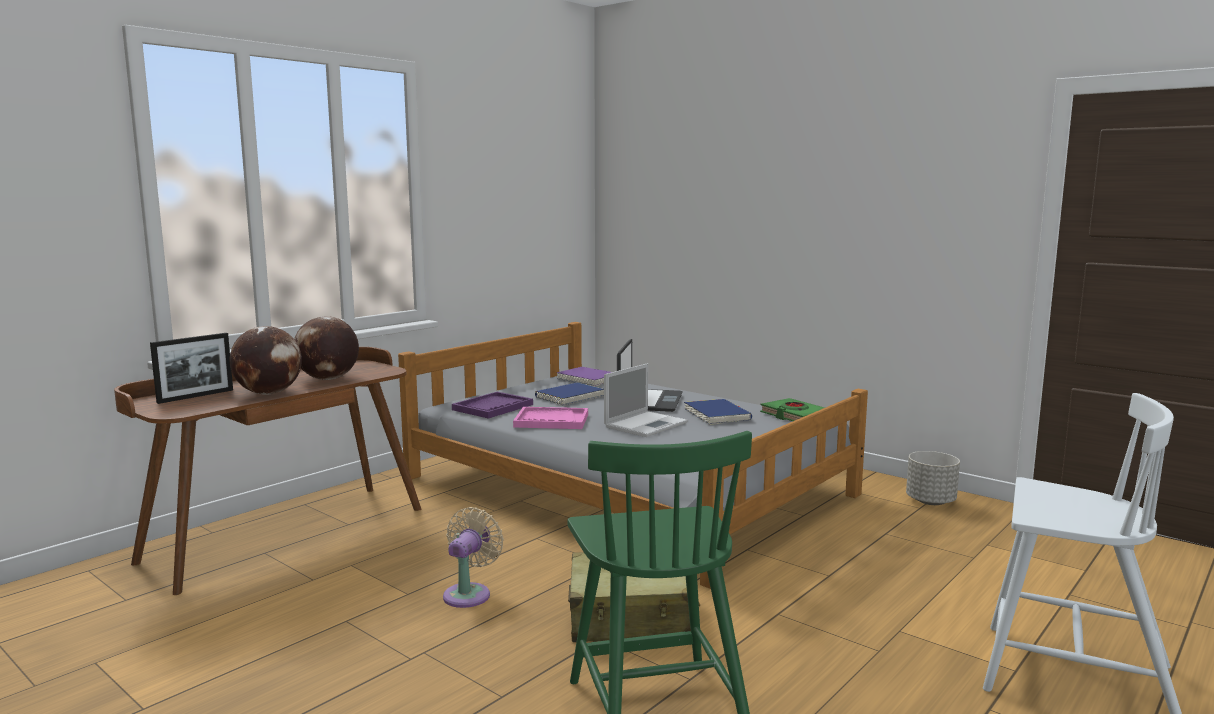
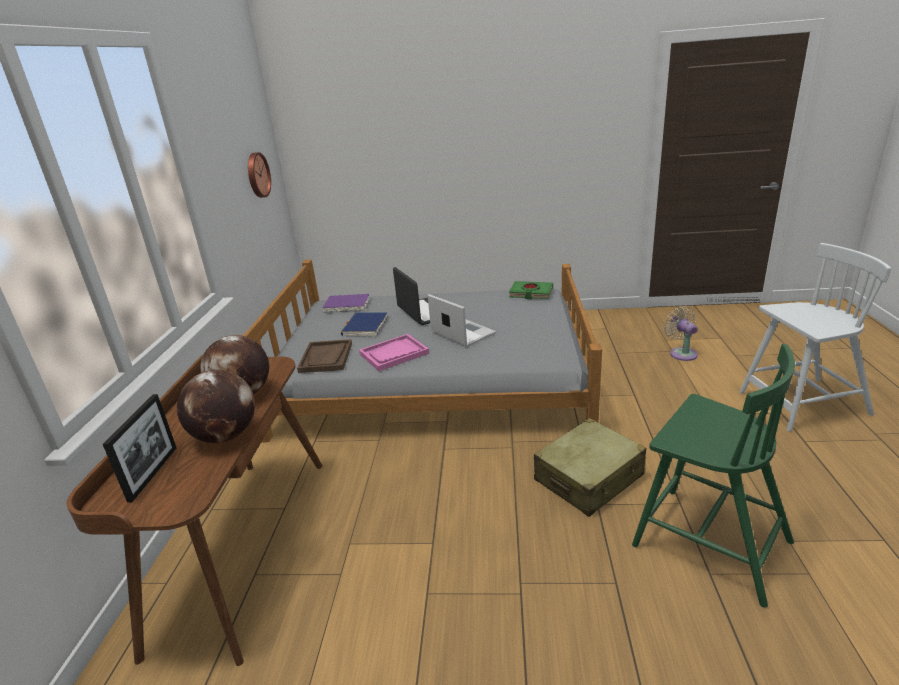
camera: 35 degrees left, 15 degrees up
(469, 593) = (473, 518): beige fan -> beige fan (681, 353)
(493, 407) = (326, 358): purple tray -> brown tray
(540, 217) = (257, 175): none -> wall clock
(646, 424) = (462, 333): laptop -> laptop turned 45 degrees counterclockwise
(717, 415) = (488, 309): blue book -> none
(930, 501) = (604, 322): grey planter -> none

